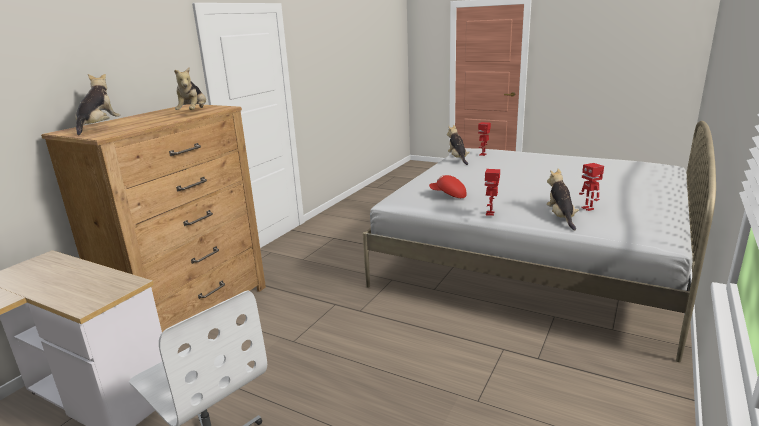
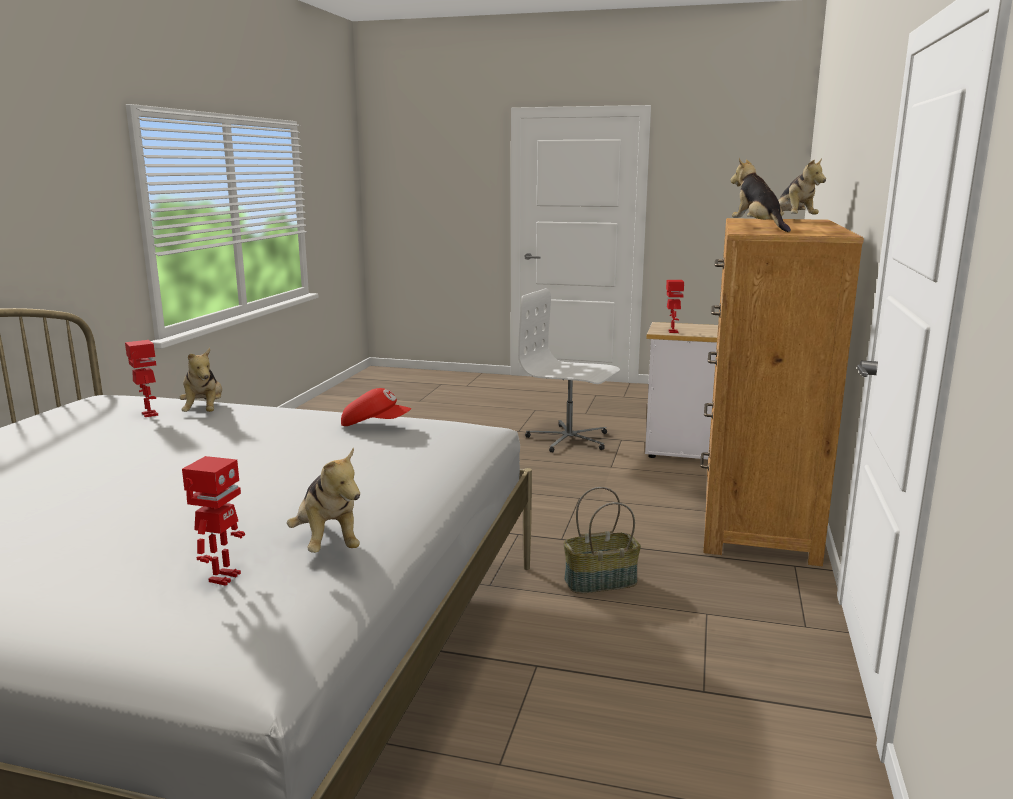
camera: 165 degrees right, 5 degrees down
(335, 276) = (600, 582): none -> basket
(490, 213) = (311, 407): toy robot -> toy robot (672, 331)

